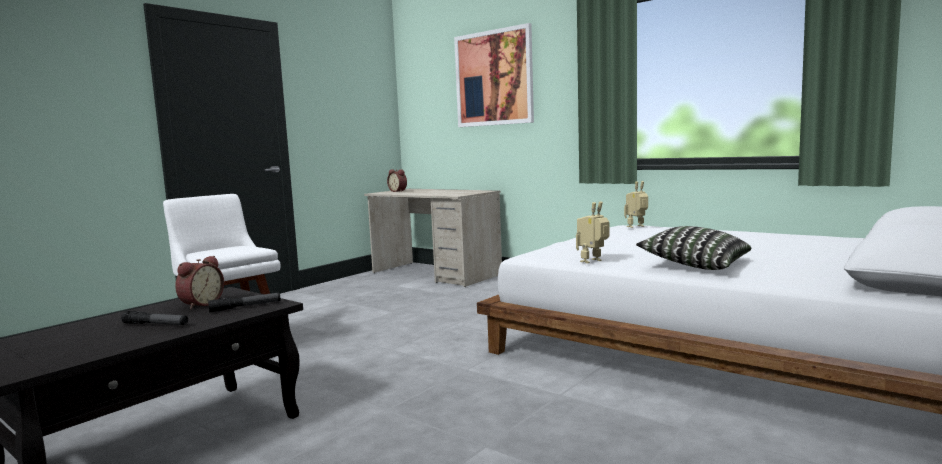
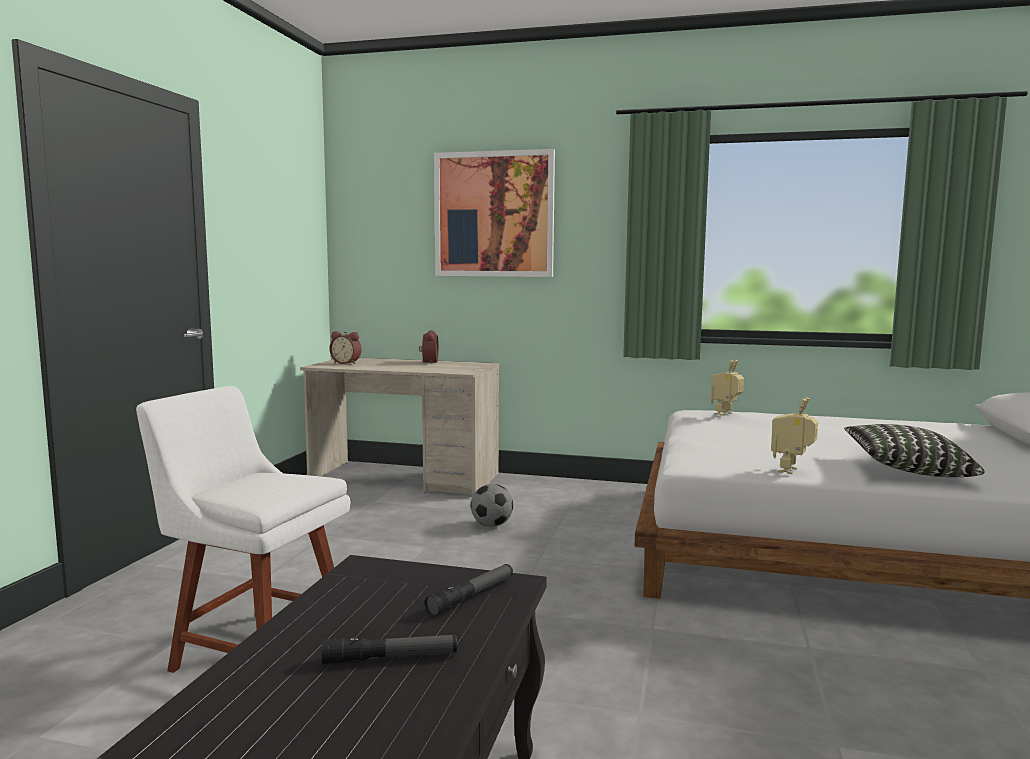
camera: 25 degrees left, 0 degrees up
(200, 304) = (378, 600): alarm clock -> alarm clock (428, 362)
(450, 304) = (491, 525): none -> football

